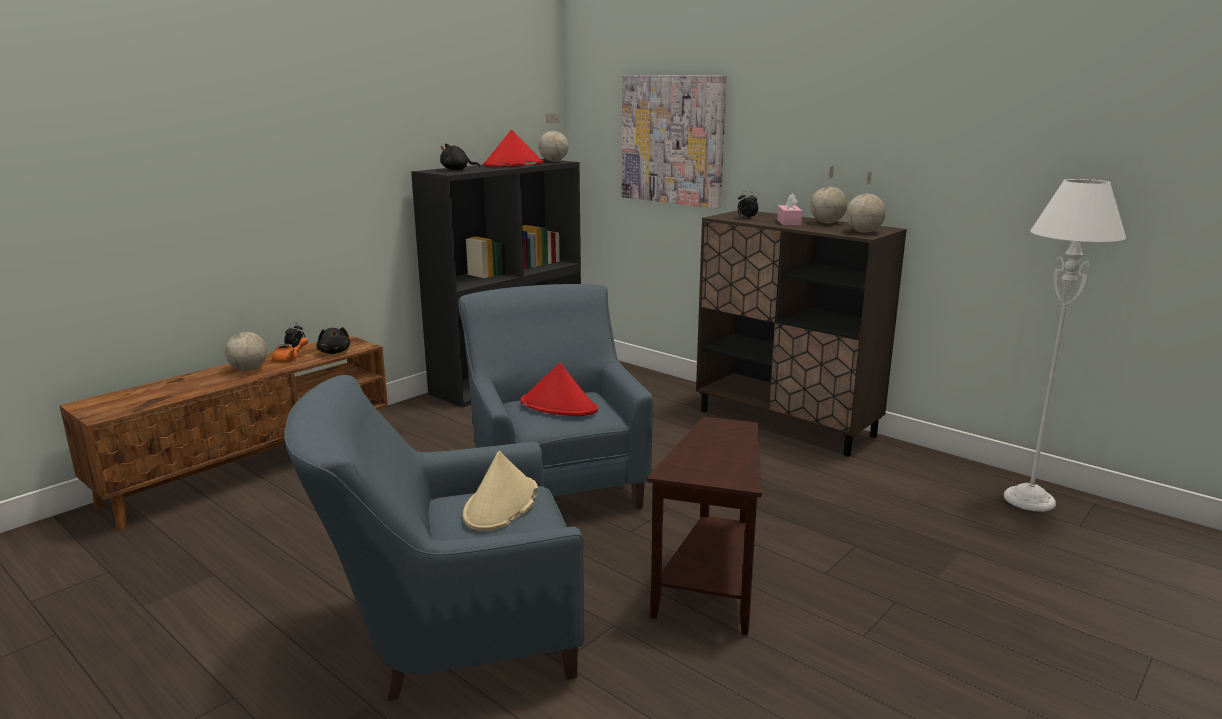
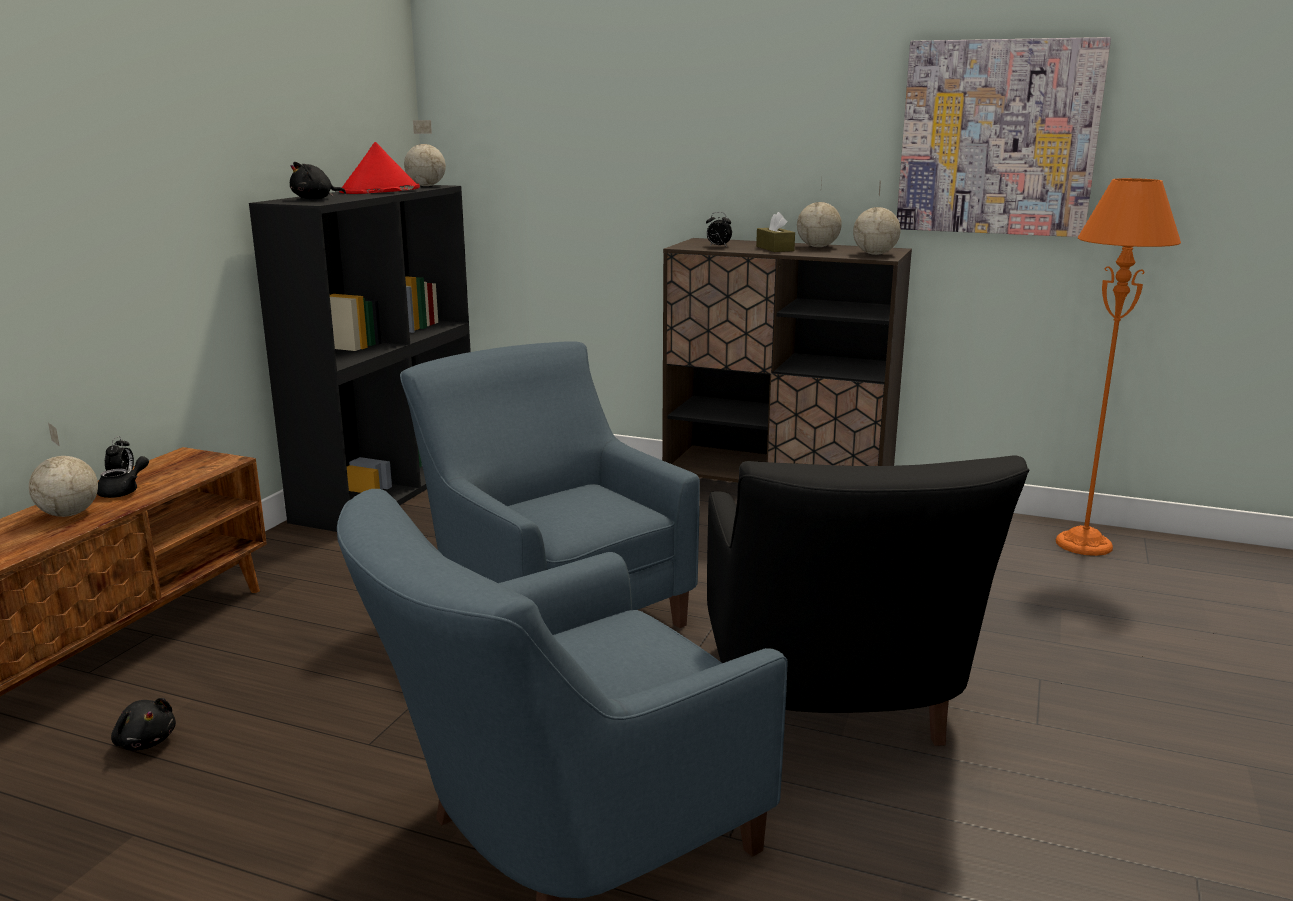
camera: 20 degrees left, 0 degrees up
(290, 359) = (124, 491): orange teapot -> black teapot
(334, 352) = (188, 474): black plush toy -> black plush toy (145, 741)
(501, 505) = (620, 641): beige hat -> none
(559, 406) = (574, 506): red hat -> none
(673, 139) = (590, 152): picture -> picture (997, 138)
(710, 589) = (836, 706): brown side table -> black armchair
(788, 222) = (775, 248): pink tissue box -> brown tissue box
(1029, 499) = (1084, 544): white floor lamp -> orange floor lamp

